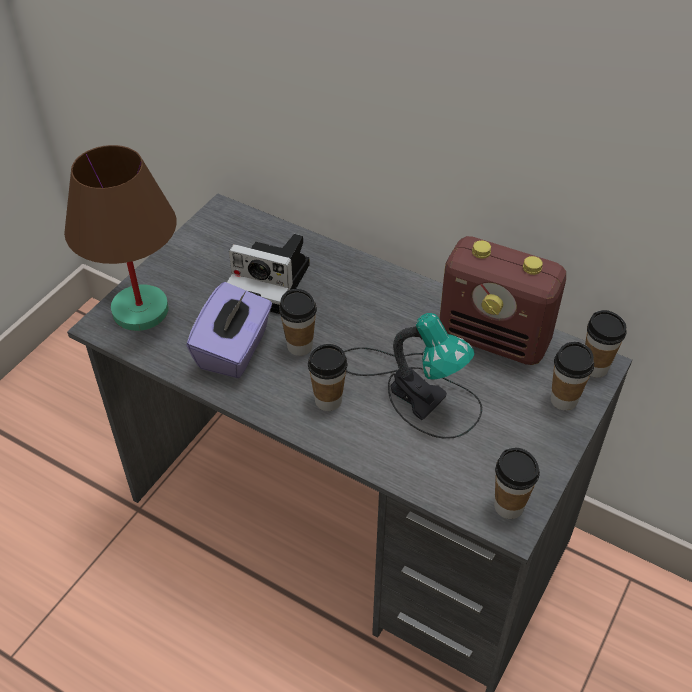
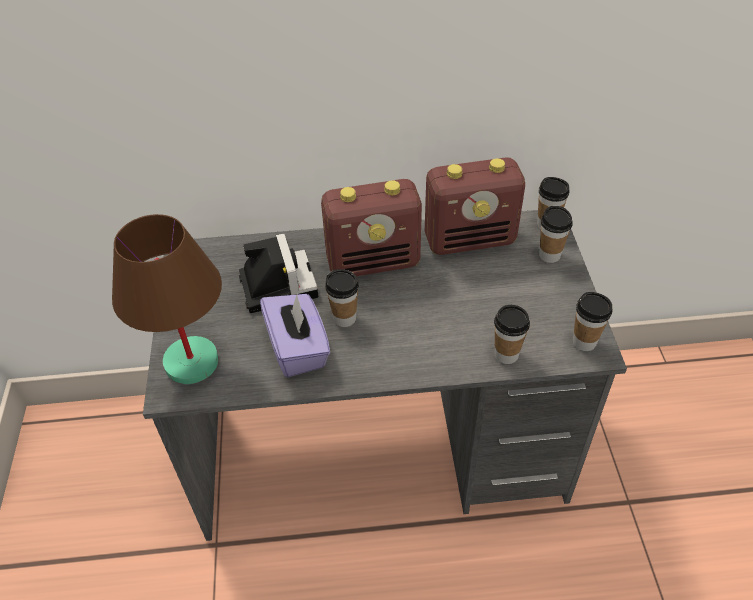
camera: 35 degrees left, 0 degrees up
(272, 281) = (277, 284): camera -> camera turned 90 degrees counterclockwise
(328, 400) = (403, 344): cup -> cup (506, 354)
(378, 309) = (374, 262): none -> radio
(414, 388) = (452, 302): table lamp -> none

